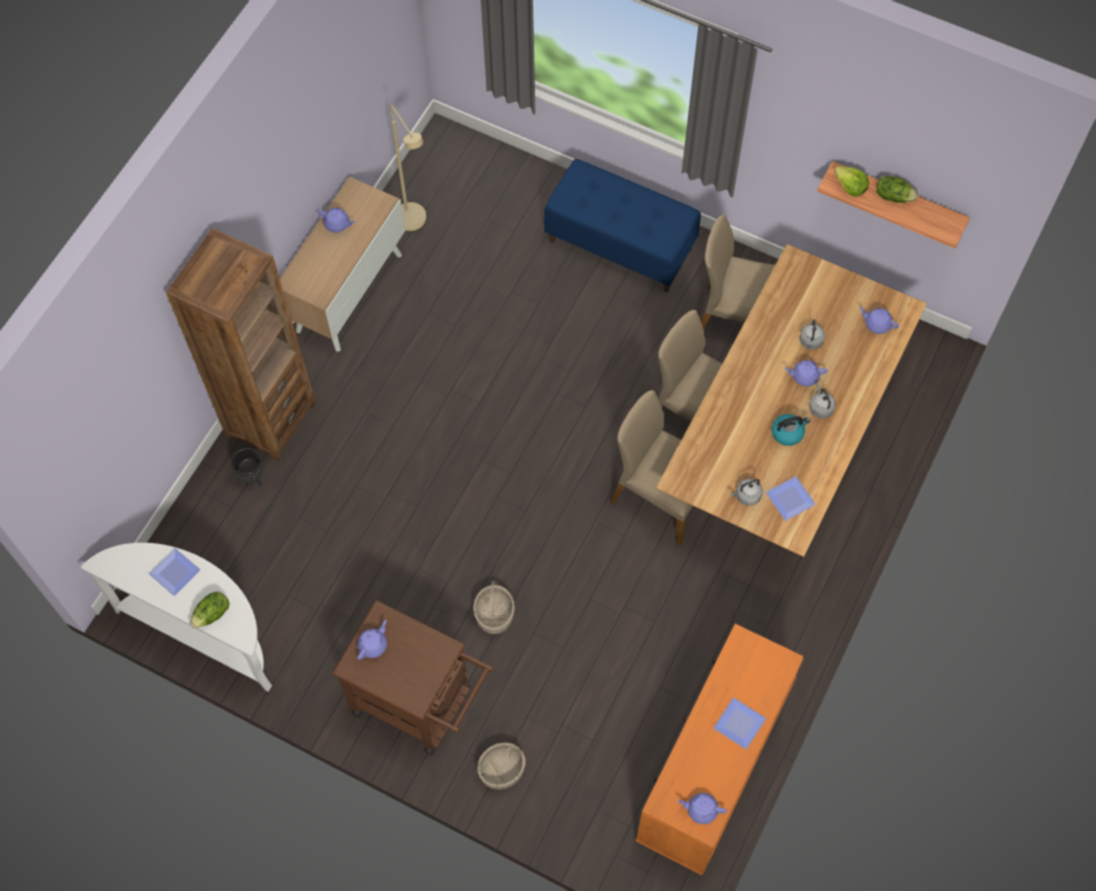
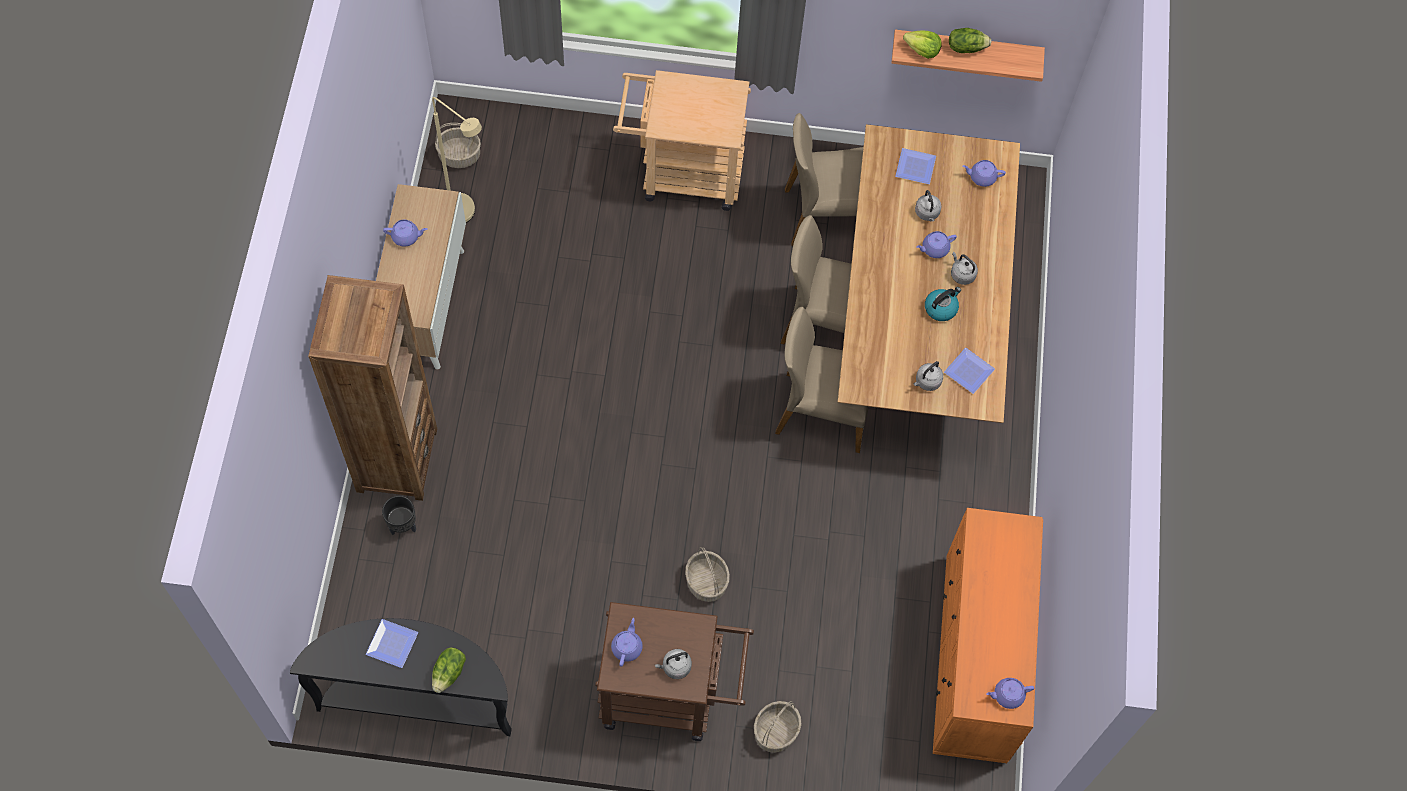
camera: 25 degrees left, 0 degrees up
(205, 630) = (418, 697): white console table -> black console table
(408, 677) = (675, 667): none -> grey kettle
(432, 171) = (460, 155): none -> basket
(621, 244) = (682, 174): blue bench -> beige cart
(740, 726) = (1011, 603): plate -> plate (916, 168)

